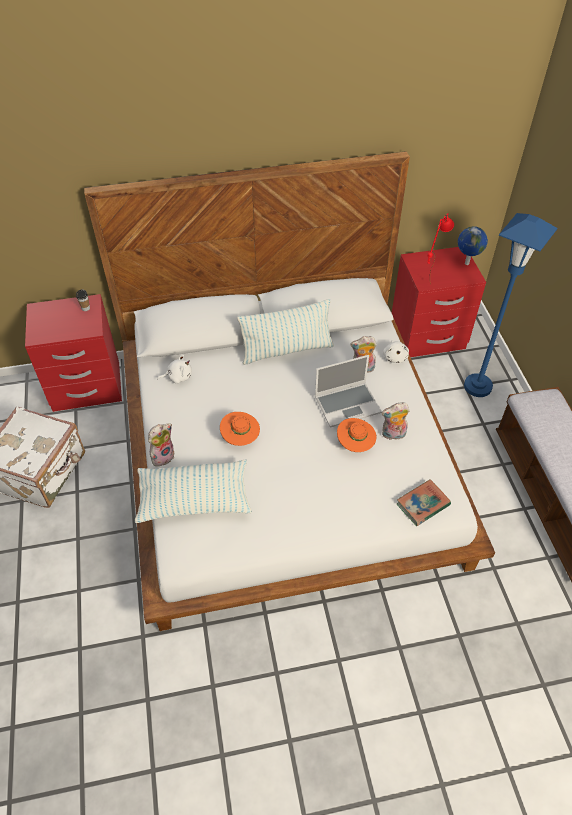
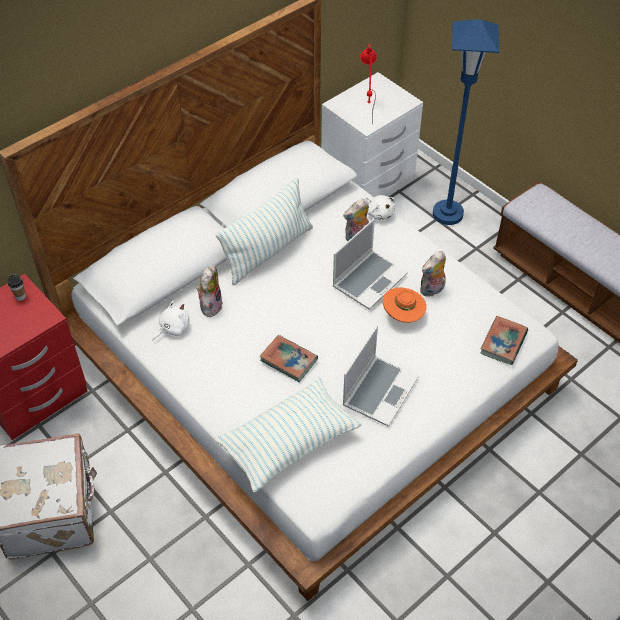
camera: 30 degrees left, 0 degrees up
(162, 456) = (220, 416): plush toy -> plush toy (210, 305)
(240, 437) = (288, 360): orange hat -> book
(292, 494) = (379, 390): none -> laptop
(427, 337) = (368, 183): red nightstand -> white nightstand
(466, 263) = (392, 90): globe -> none

